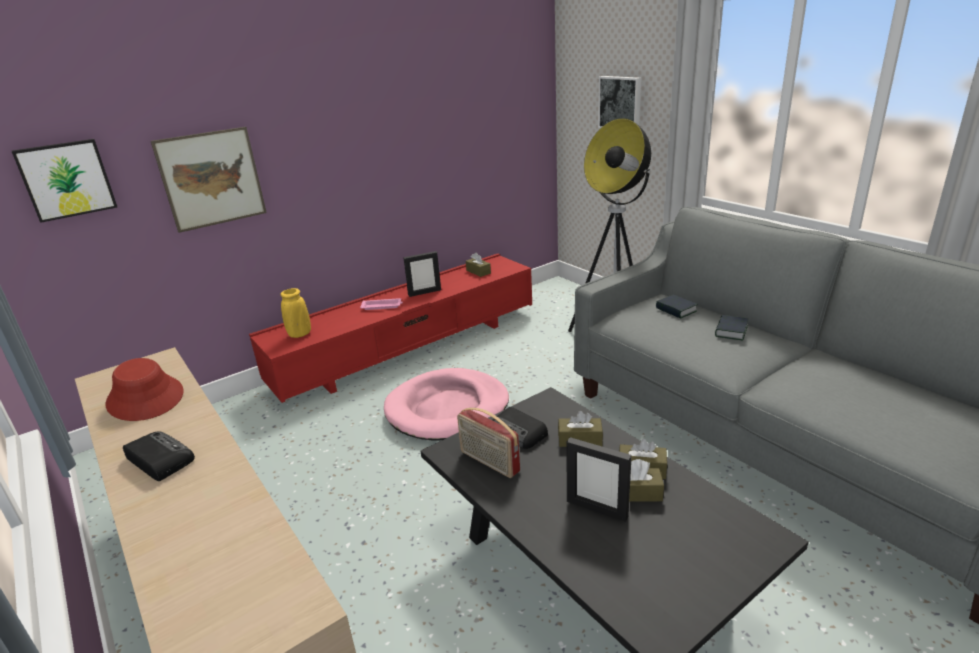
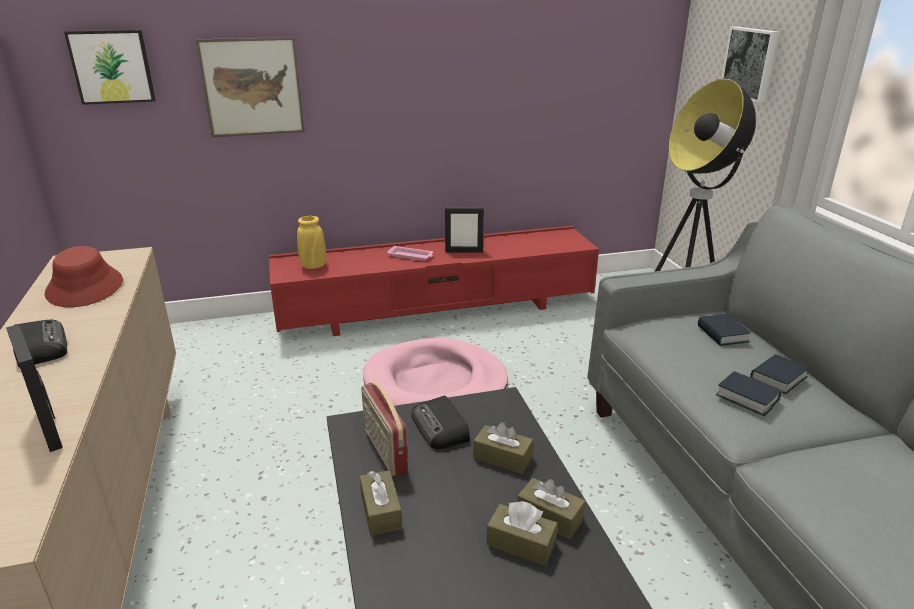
camera: 20 degrees right, 0 degrees up
(478, 272) = (536, 241): brown tissue box -> brown tissue box (381, 511)
(597, 508) = (462, 545): picture frame -> picture frame (50, 428)
(721, 349) = (747, 398): none -> book

